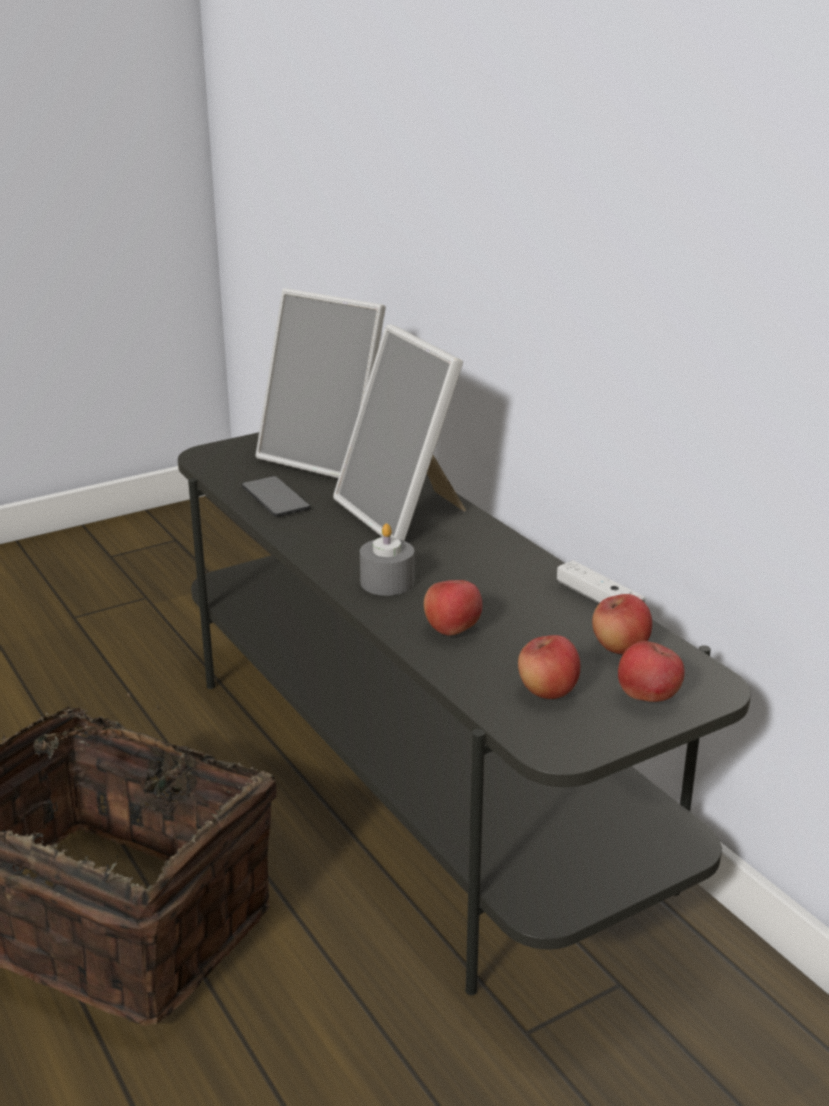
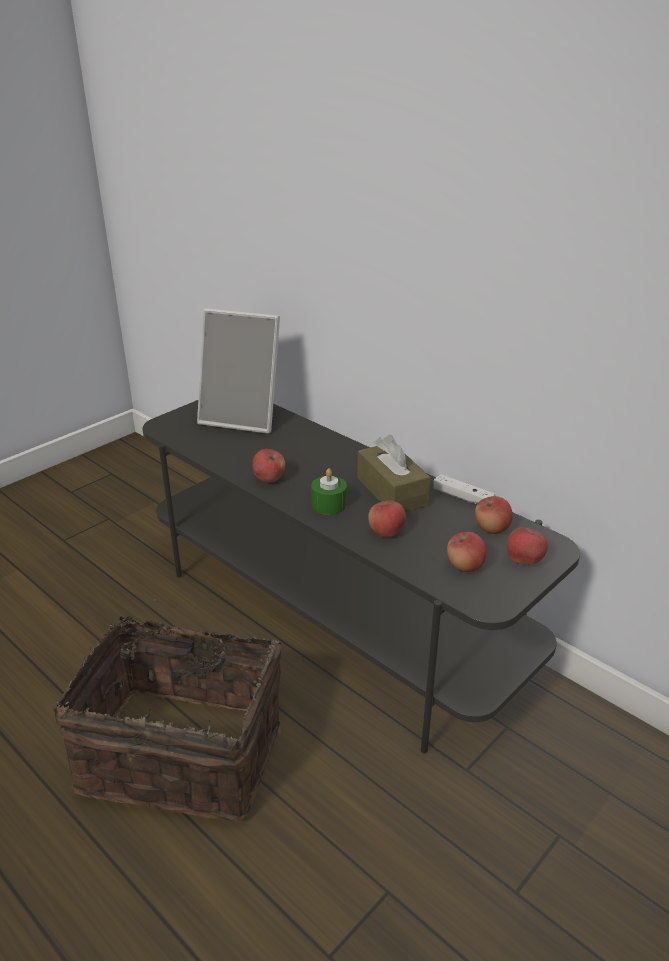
camera: 15 degrees left, 5 degrees up
(275, 498) = (225, 452): phone -> none
(318, 539) = (269, 479): none -> apple
(387, 582) = (329, 504): grey candle -> green candle
(403, 514) = (314, 453): picture frame -> none
(492, 577) = (392, 491): none -> brown tissue box

